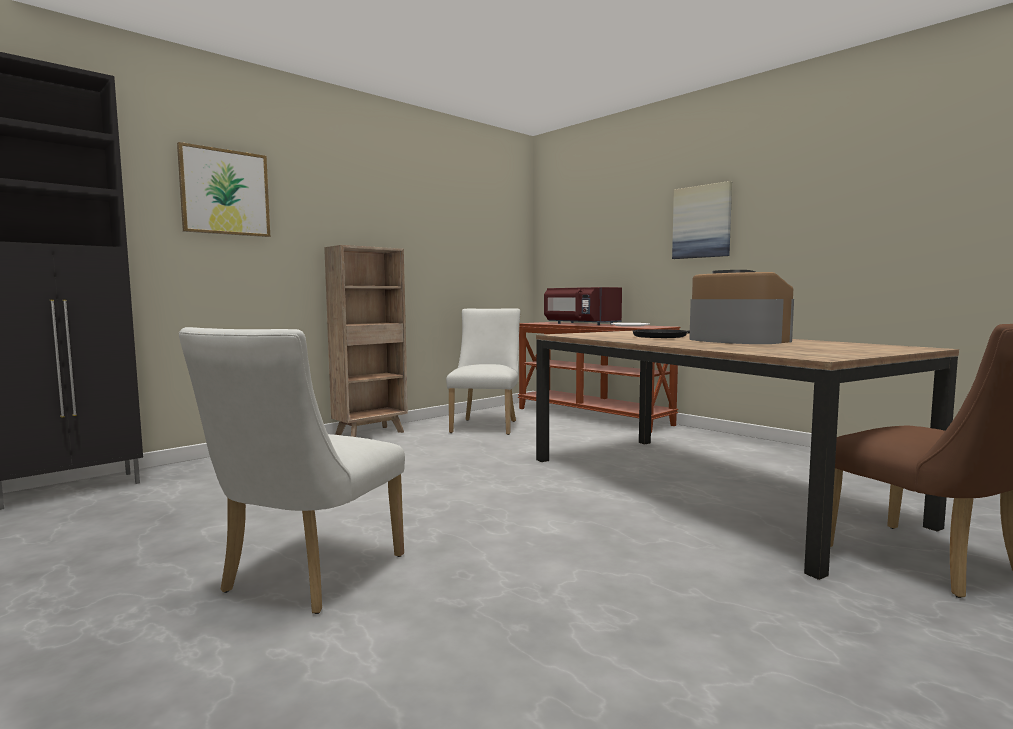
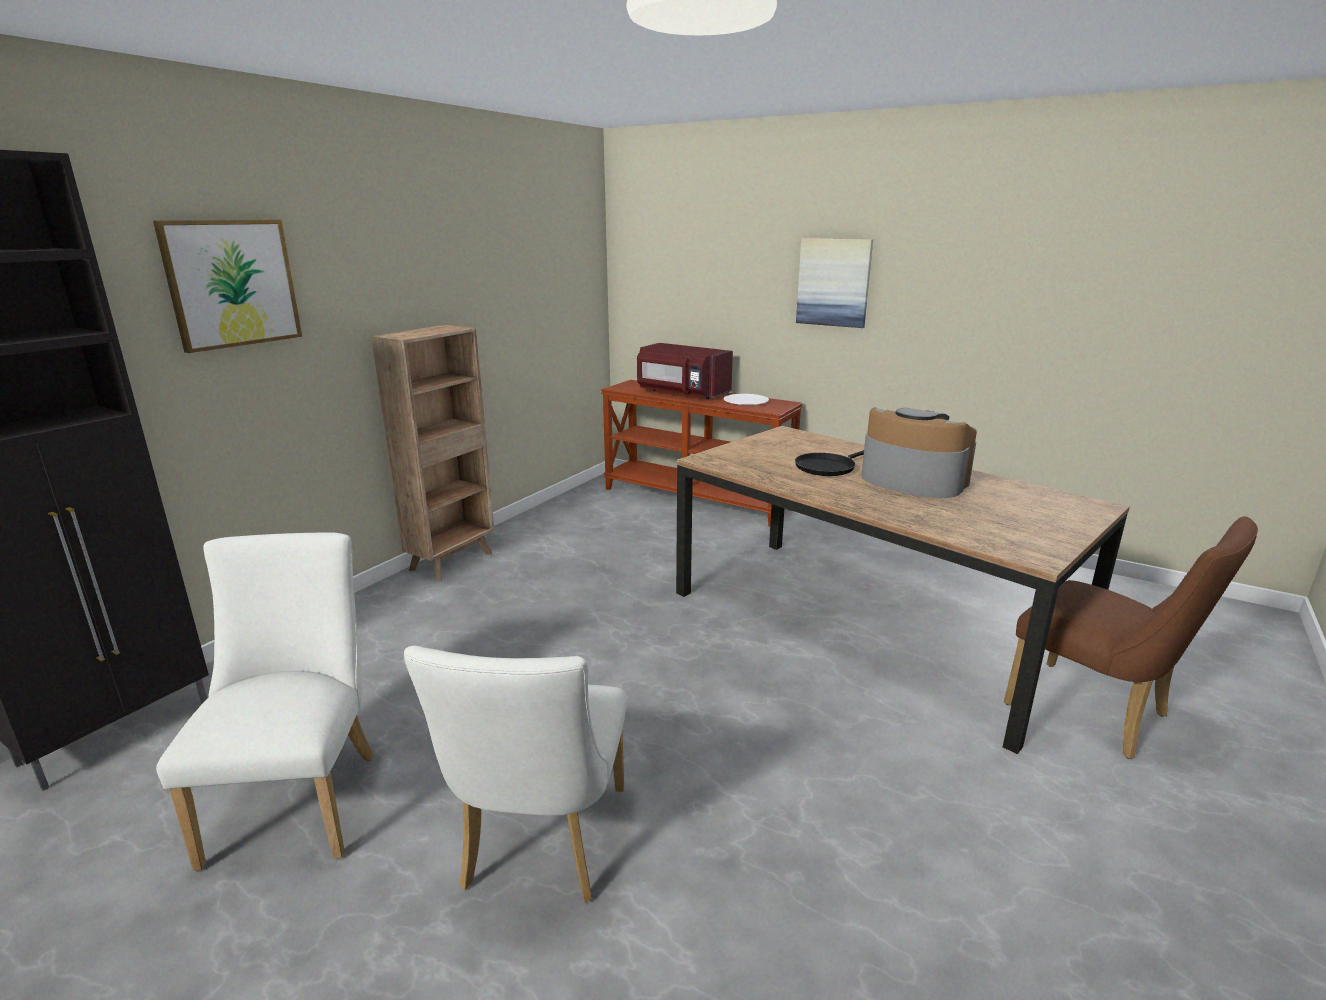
camera: 15 degrees left, 15 degrees up
(486, 425) = (585, 529): white chair -> white chair (301, 798)

